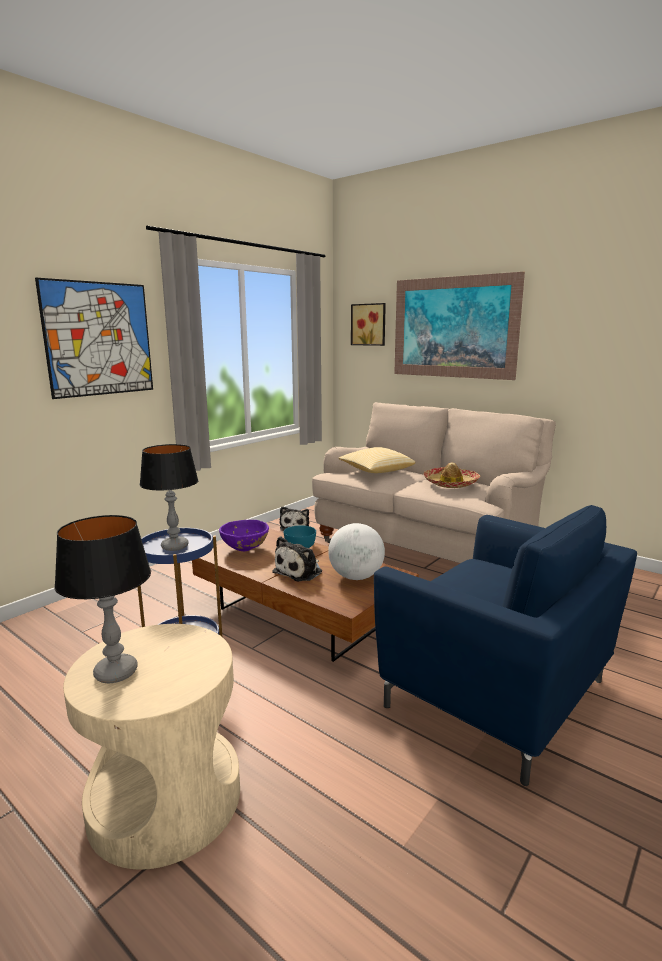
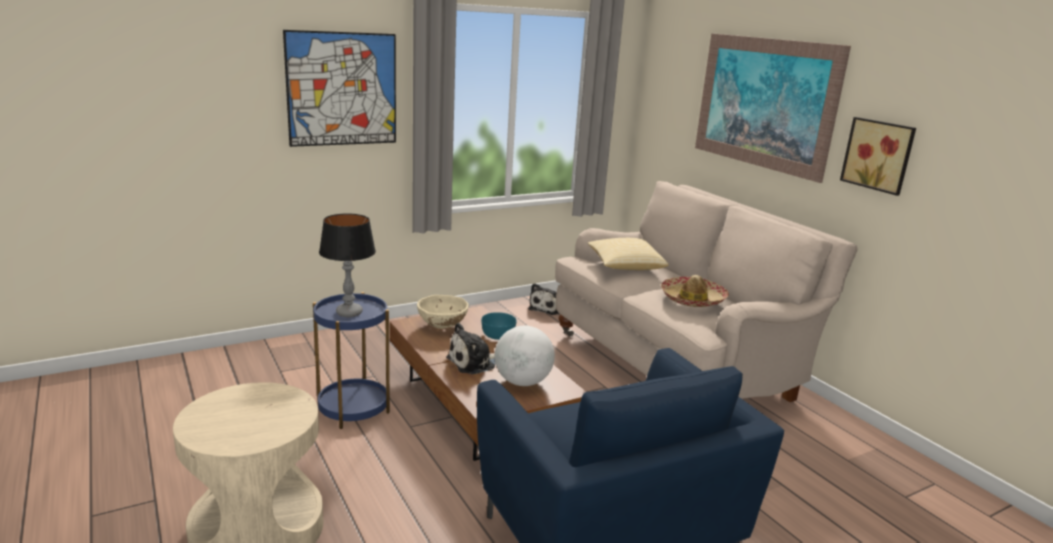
camera: 20 degrees right, 5 degrees up
(115, 672) = (218, 414): table lamp -> none
(245, 549) = (442, 326): purple bowl -> beige bowl
(369, 324) = (677, 82): picture -> picture (879, 155)

